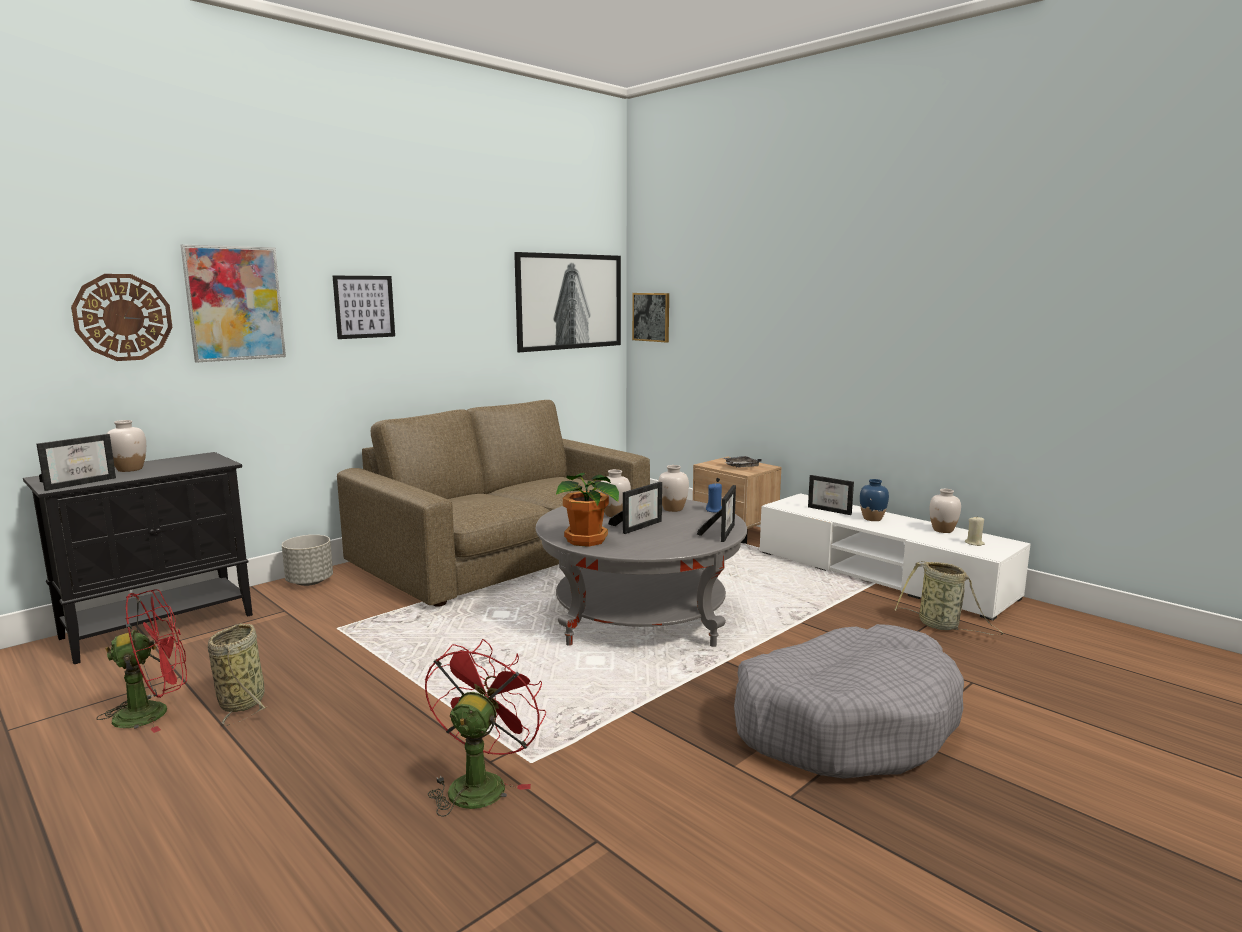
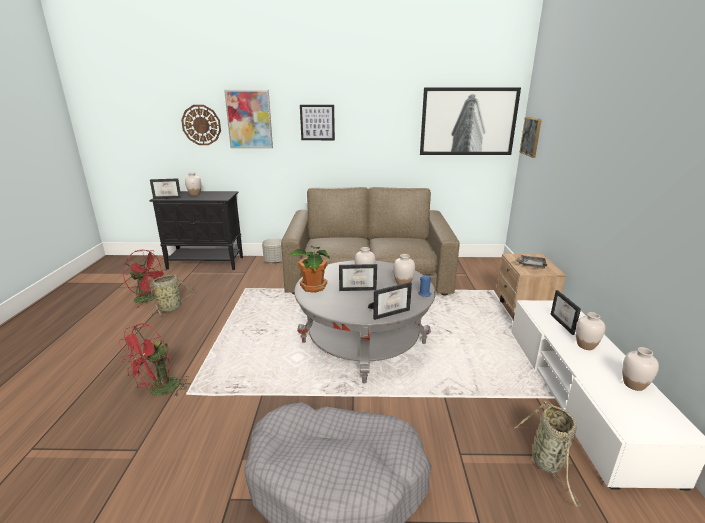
camera: 45 degrees right, 10 degrees up
(480, 783) = (159, 391): red fan -> red fan turned 150 degrees clockwise
(872, 519) = (585, 345): blue vase -> white vase
(974, 543) = (639, 412): beige candle -> none

